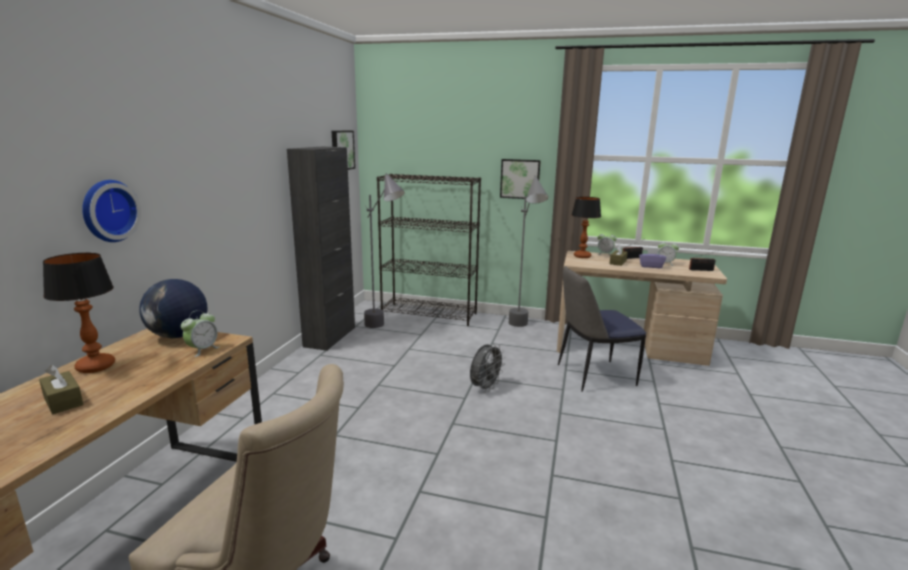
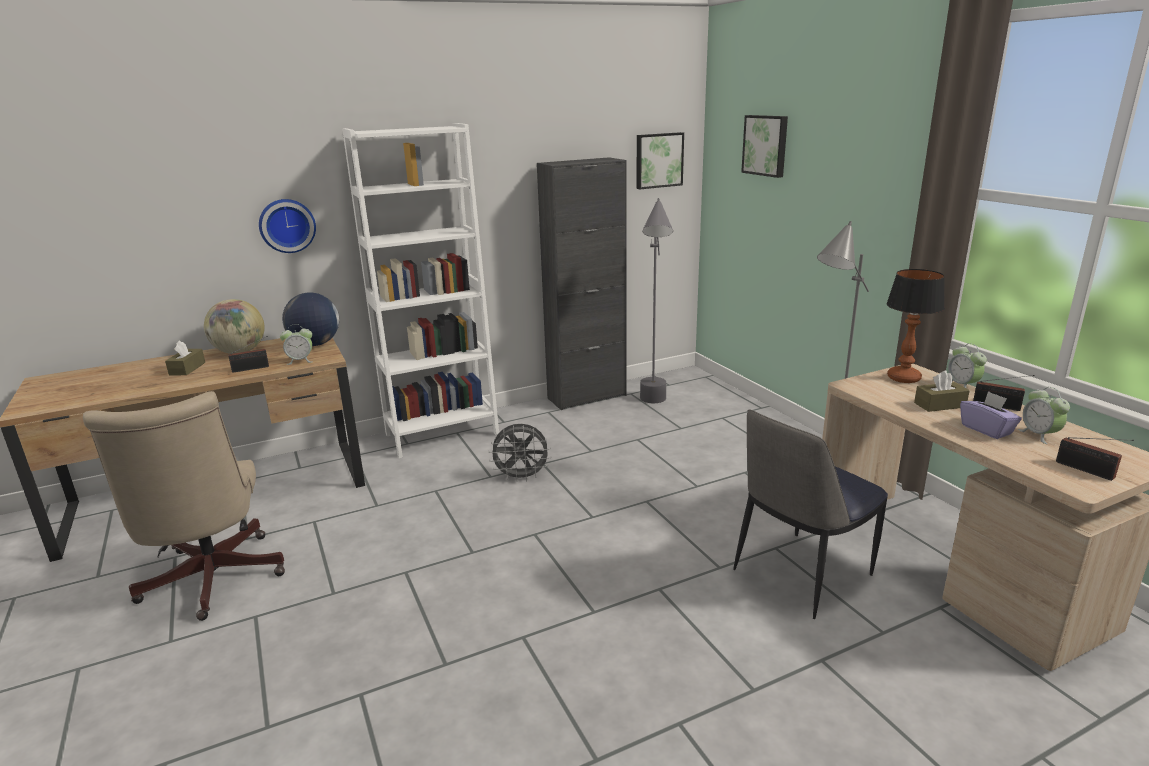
camera: 50 degrees right, 5 degrees up
(96, 367) = (239, 352): table lamp -> globe
(162, 371) = (252, 368): none -> radio
(262, 399) = (442, 434): none -> white bookcase
(429, 314) = (736, 408): black bookcase -> none
(485, 388) = (632, 518): grey fan -> grey fan (522, 477)
(520, 179) = (877, 222): picture -> picture (766, 145)
(593, 375) = (799, 574): chair -> chair turned 75 degrees counterclockwise

